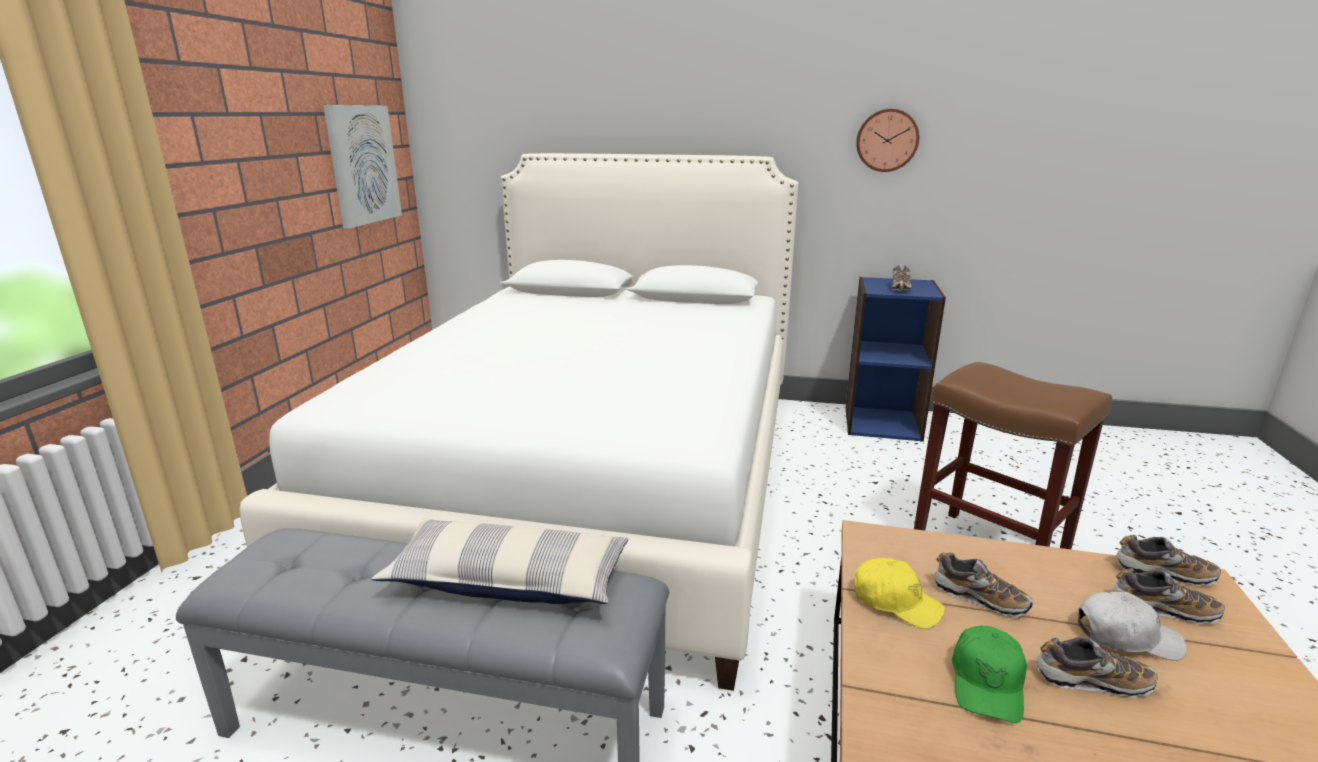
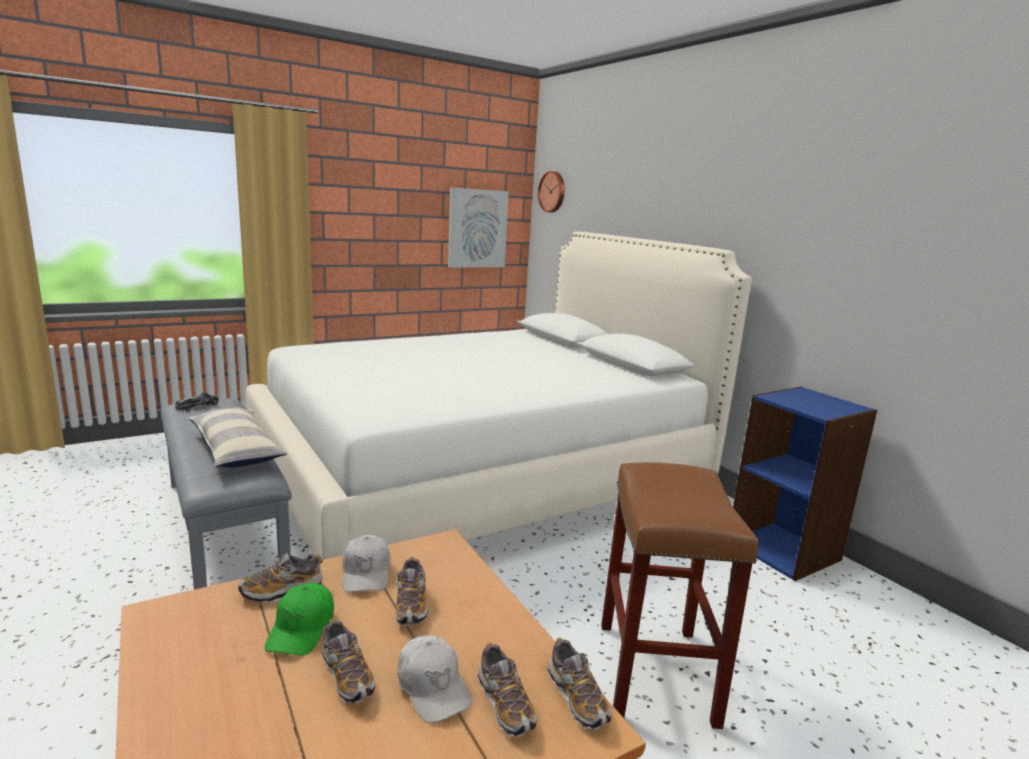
camera: 45 degrees right, 5 degrees down
(260, 565) = (197, 405): none -> toy car
(887, 140) = (848, 245): wall clock -> wall clock (552, 192)
(896, 602) = (366, 573): yellow cap -> white cap
(900, 288) = (807, 403): shoe -> shoe (282, 591)
(987, 683) = (302, 628): green cap -> green cap turned 60 degrees counterclockwise

